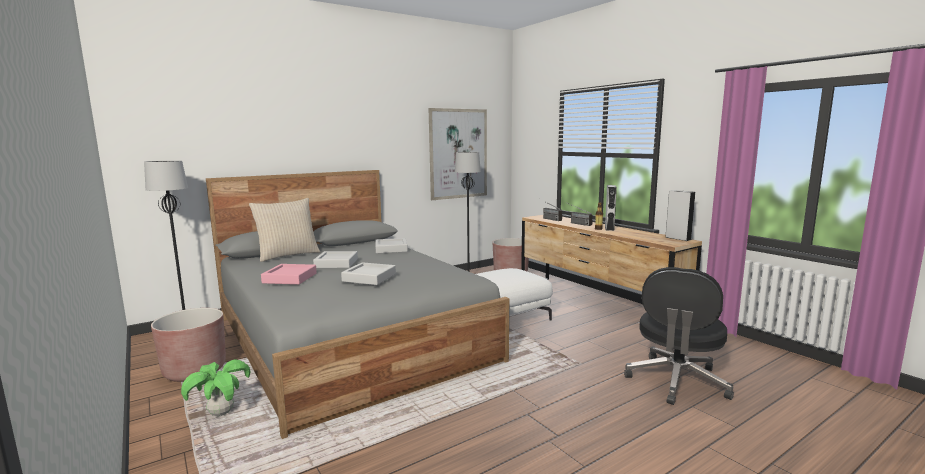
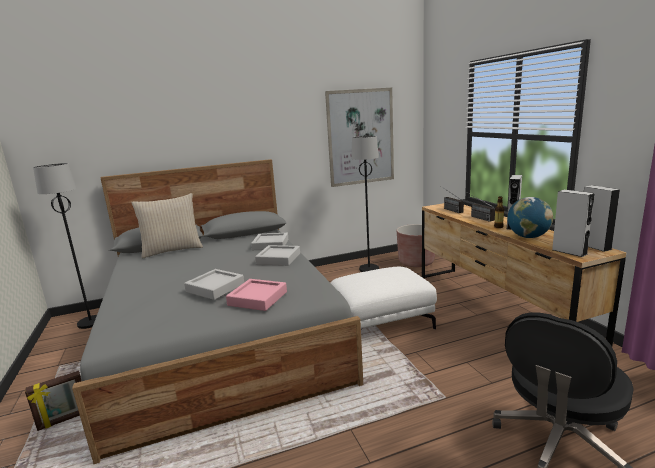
camera: 15 degrees right, 5 degrees up
(195, 371) = (74, 363): brown planter -> none
(221, 413) = (64, 420): potted plant -> picture frame
(290, 278) = (146, 283): pink tray -> pink tray (257, 298)
(336, 263) = (203, 264): grey tray -> grey tray (278, 259)
(626, 234) = (528, 237): none -> globe
(662, 241) = (569, 252): none -> grey speaker

